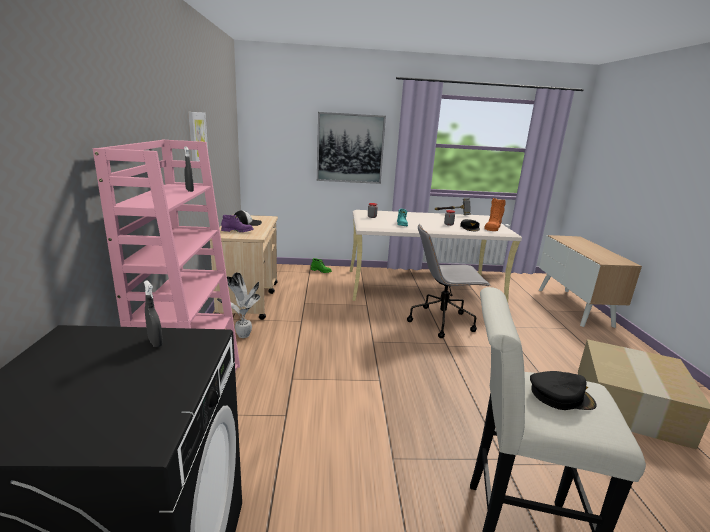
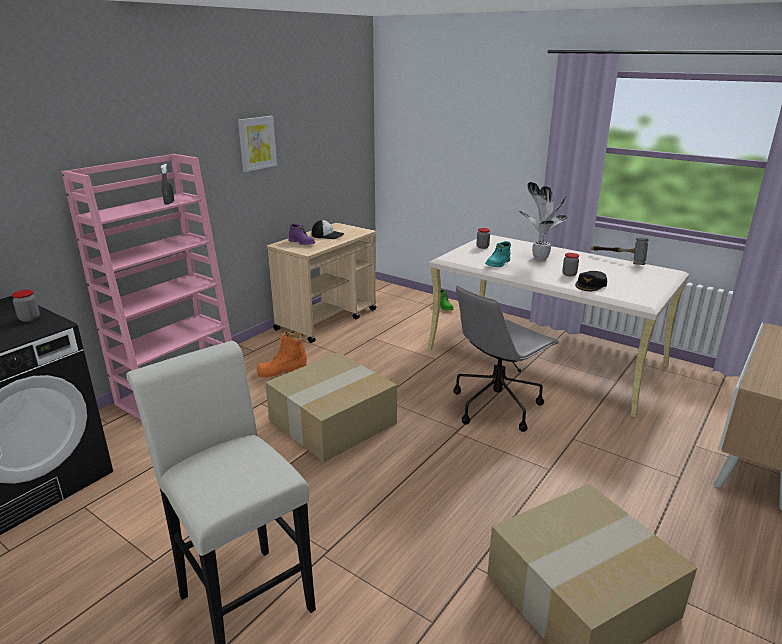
camera: 40 degrees right, 5 degrees up
(155, 342) = (29, 318): grey spray bottle -> jar
(242, 336) = (275, 353): potted plant -> potted plant (539, 258)
(350, 148) = (492, 150): picture -> none
(368, 370) = (332, 423): none -> cardboard box
(442, 321) = (497, 405): grey office chair -> grey office chair turned 75 degrees counterclockwise
(492, 227) = (633, 291): orange boot -> orange boot (282, 370)
(560, 396) = (231, 464): black cap -> none

